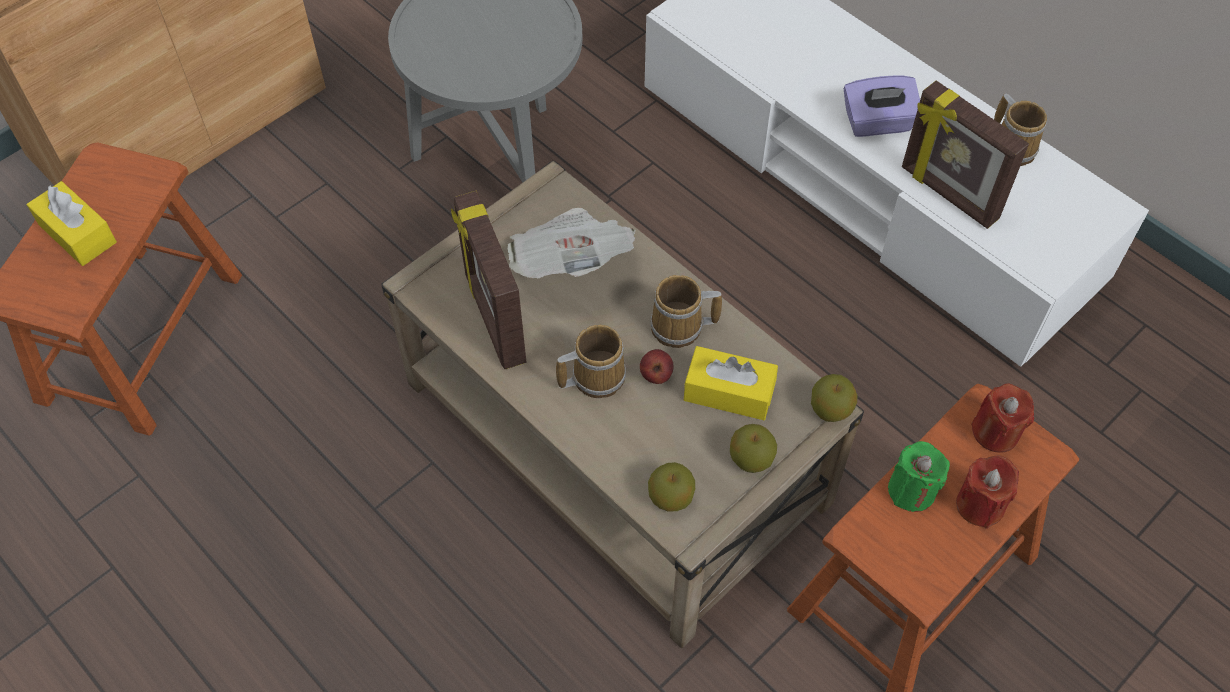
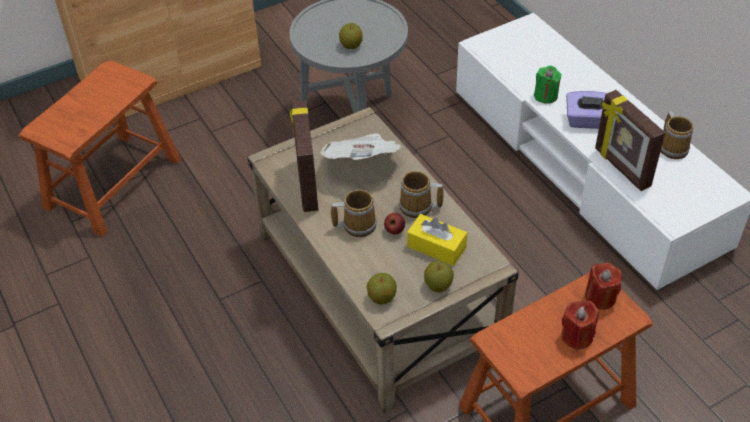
camera: 15 degrees right, 10 degrees down
(77, 233) = (85, 104): yellow tissue box -> none
(830, 410) = (497, 267): apple -> apple (351, 46)
(912, 490) = (535, 320): green candle -> green candle (545, 96)

